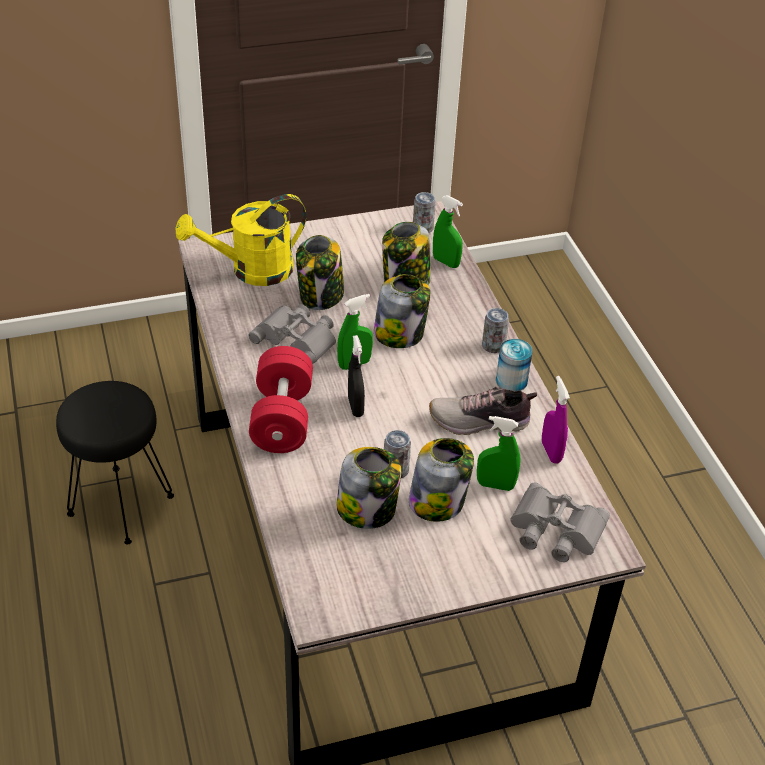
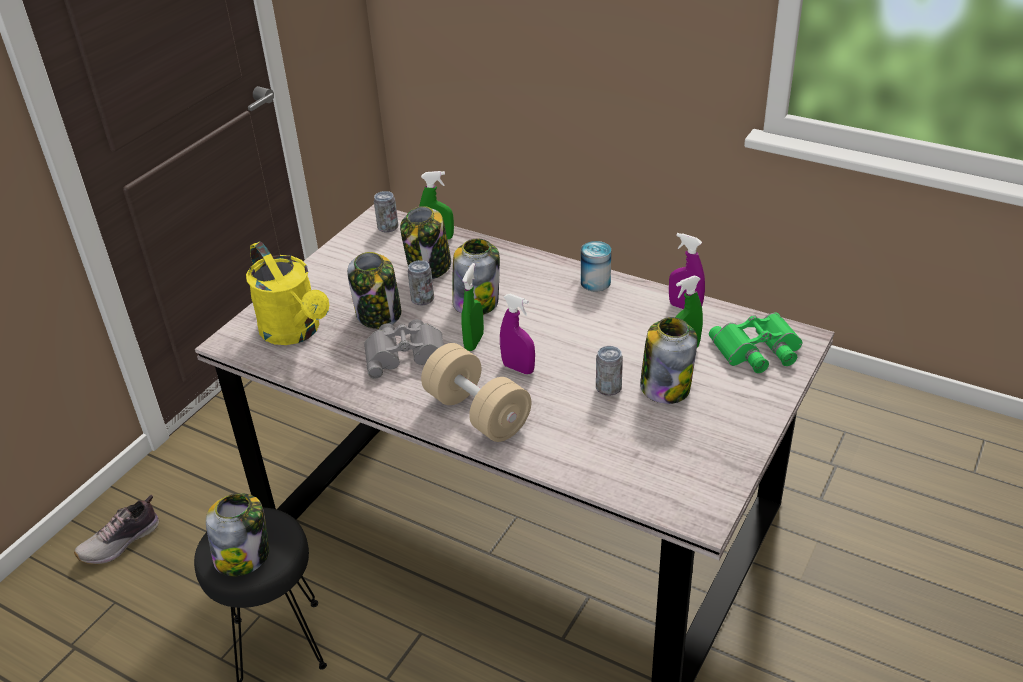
camera: 40 degrees left, 5 degrees down
(251, 271) = (295, 332): yellow watering can -> yellow watering can turned 60 degrees counterclockwise
(282, 418) = (477, 413): red dumbbell -> beige dumbbell
(355, 407) = (518, 368): black spray bottle -> purple spray bottle
(367, 509) = (629, 426): jar -> jar (243, 556)
(480, 422) = (615, 320): shoe -> shoe (122, 542)
(493, 346) = (551, 269): can -> can (422, 299)
(555, 530) = (758, 350): grey binoculars -> green binoculars

